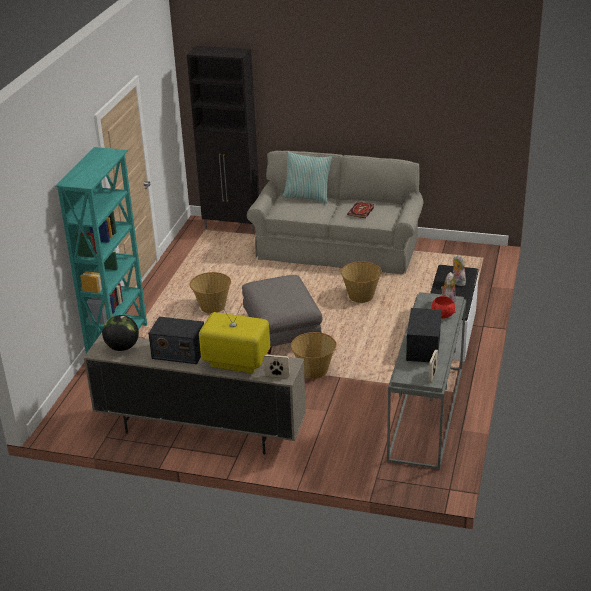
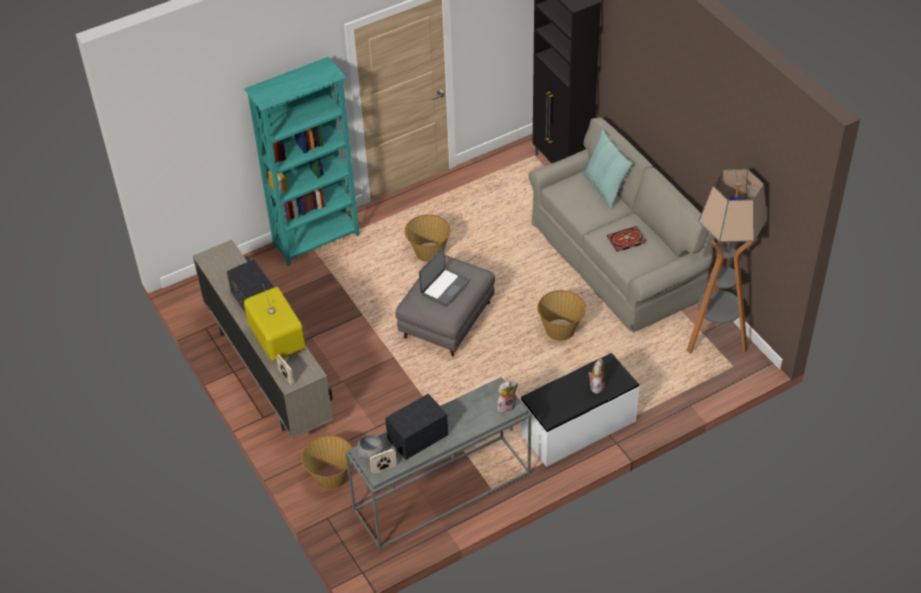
camera: 45 degrees right, 15 degrees up
(122, 347) = (226, 265): globe -> none
(281, 294) = (444, 287): none -> laptop
(314, 371) = (418, 380): basket -> basket (331, 477)
(411, 374) = (371, 455): none -> grey bowl
(442, 315) = (480, 416): red bowl -> none
(453, 252) = (714, 339): none -> floor lamp

